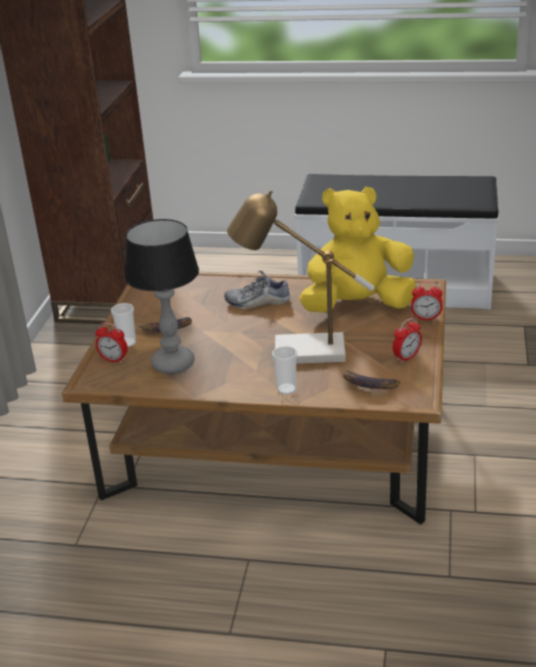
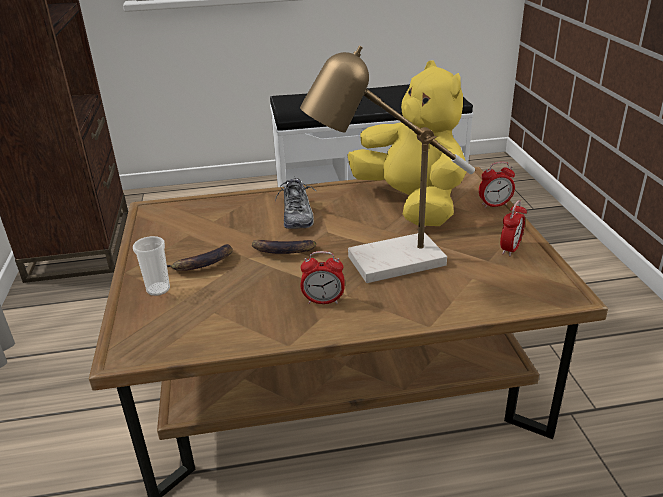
camera: 20 degrees left, 0 degrees up
(114, 360) = (149, 315): alarm clock -> alarm clock (323, 301)
(172, 363) = (233, 306): table lamp -> none
(258, 302) = (297, 216): shoe -> shoe turned 75 degrees counterclockwise
(286, 389) = (403, 312): cup -> none
(357, 306) = (411, 204): yellow plush toy -> yellow plush toy turned 90 degrees clockwise
(368, 384) = (495, 288): banana -> banana (282, 251)

